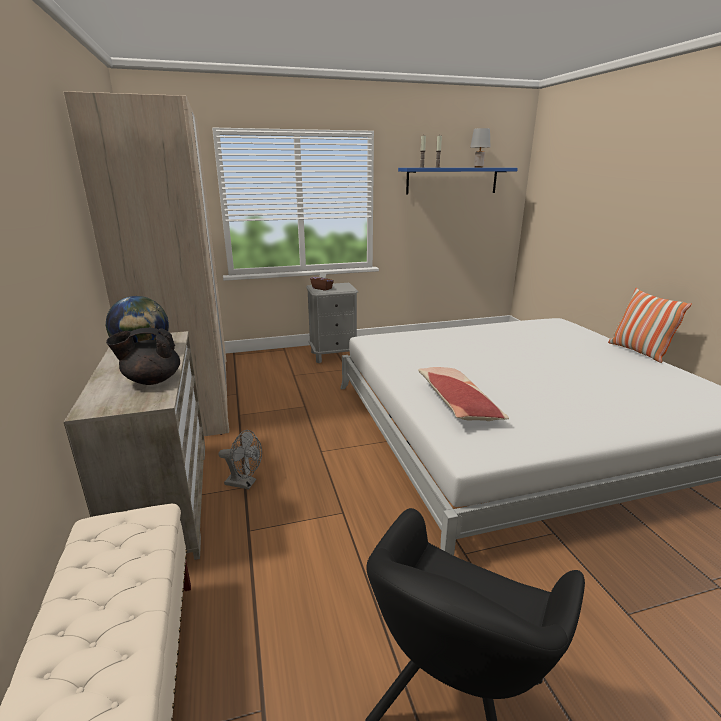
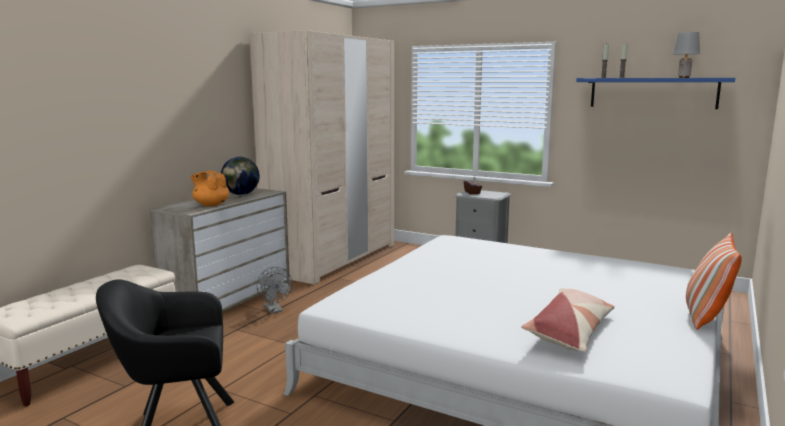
camera: 45 degrees right, 10 degrees down
(151, 380) = (211, 205): black teapot -> orange teapot
(457, 403) = (399, 286): pillow -> pillow (570, 331)

